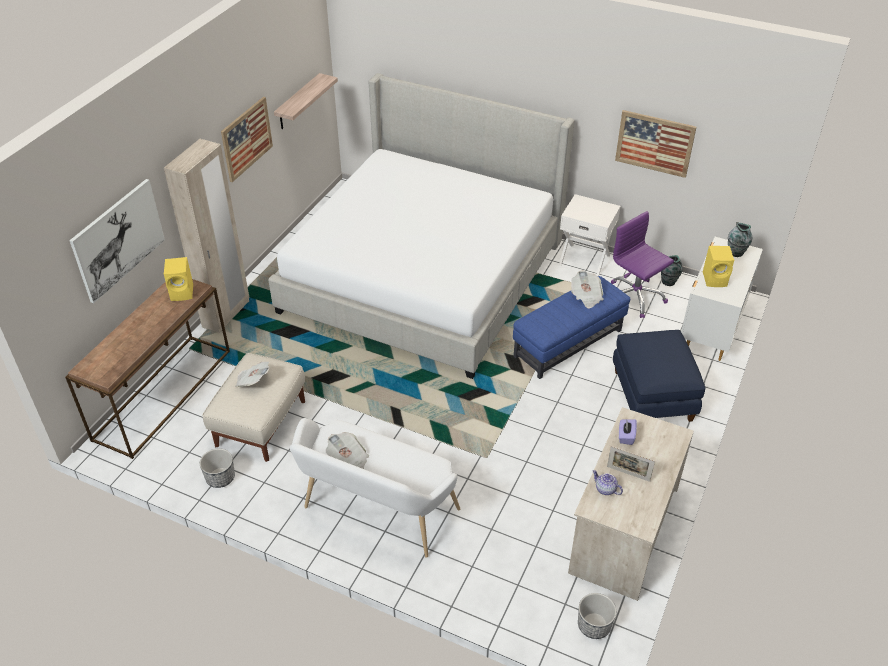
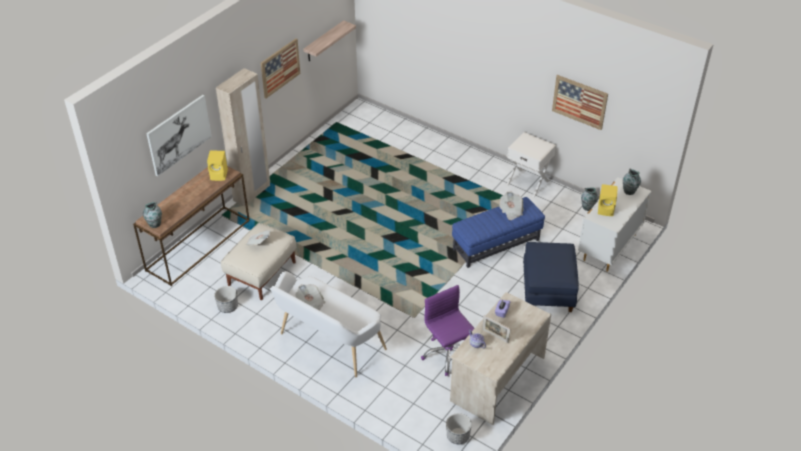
camera: 10 degrees right, 0 degrees up
(98, 374) = (154, 224): none -> vase
(423, 275) = (401, 181): bed -> none
(634, 297) = (557, 216): purple office chair -> purple office chair (448, 354)

